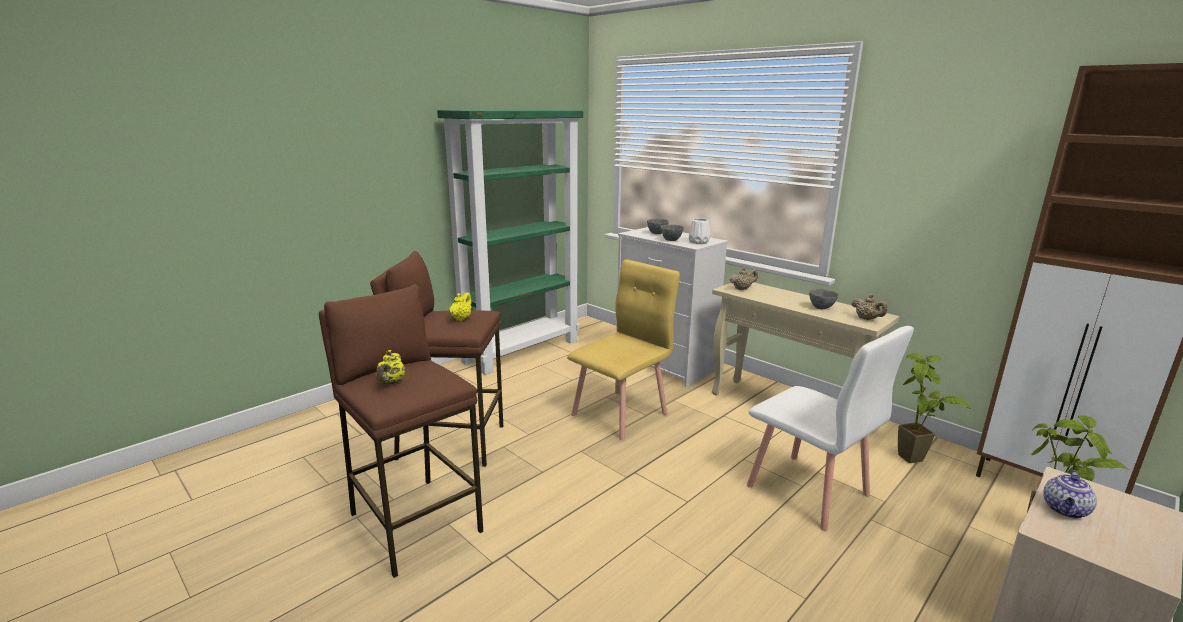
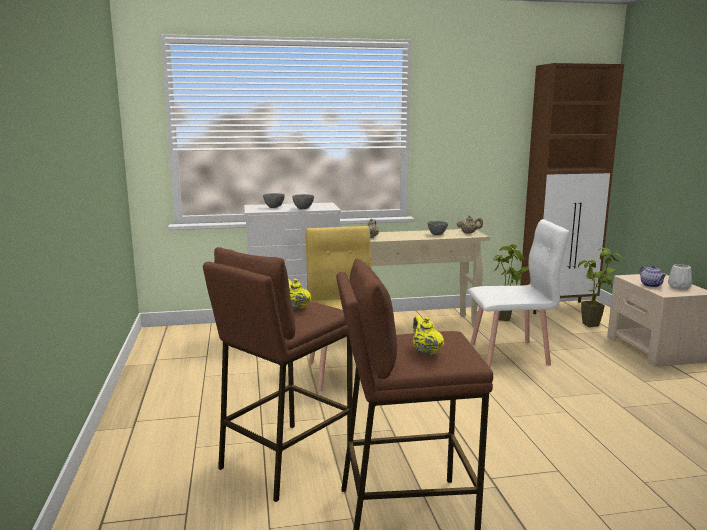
camera: 55 degrees left, 5 degrees down
(391, 382) = (426, 351): yellow teapot -> yellow teapot turned 150 degrees counterclockwise
(521, 350) = (155, 375): green bookcase -> none
(699, 242) = (324, 206): white vase -> white vase (679, 287)

